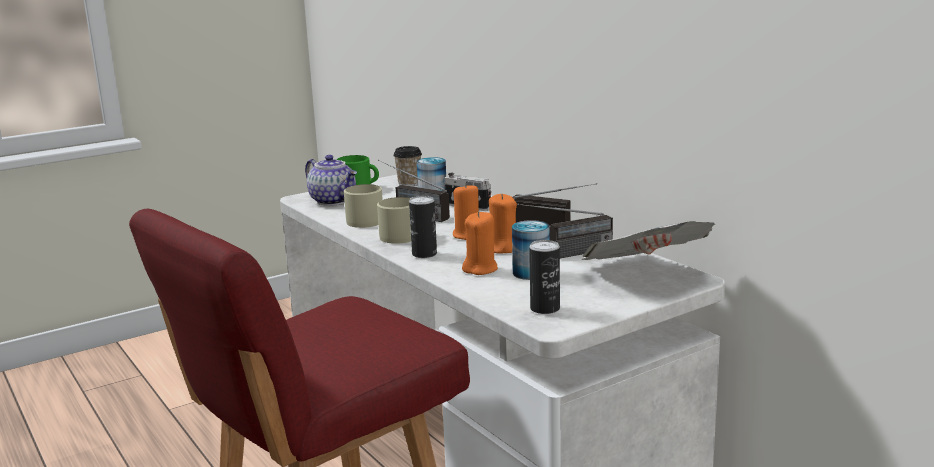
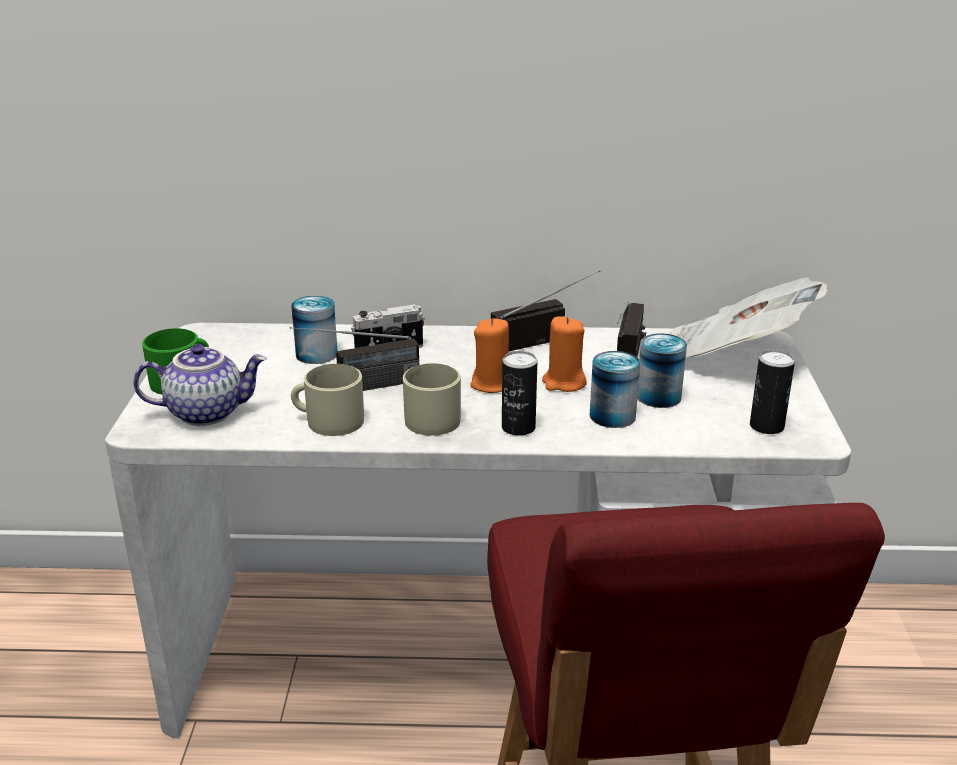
camera: 55 degrees left, 10 degrees up
(409, 183) = (231, 347): cup -> none
(480, 269) = (612, 416): orange candle -> can

